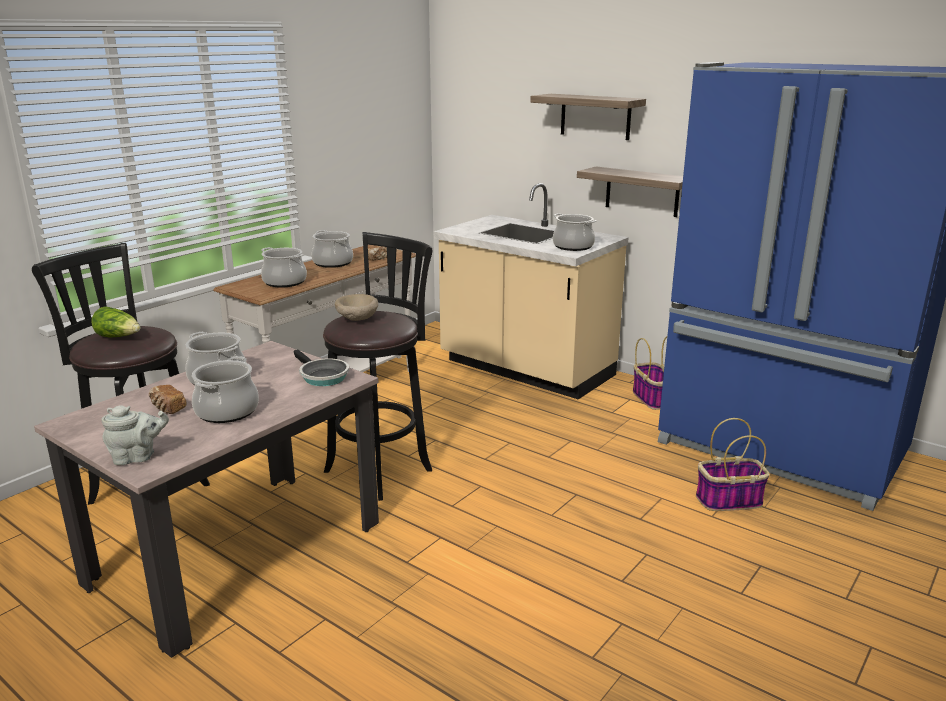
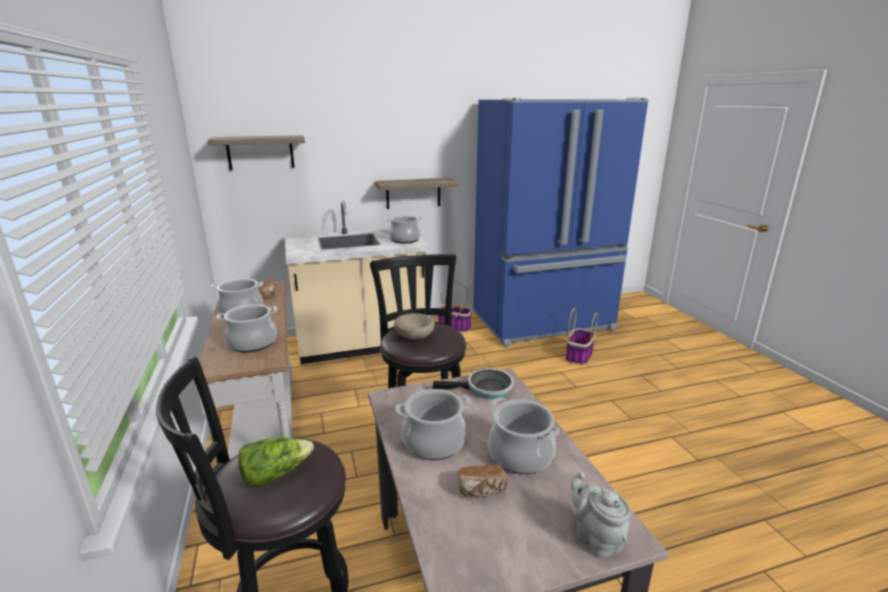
camera: 55 degrees left, 0 degrees up
(137, 457) = (595, 538): grey teapot -> grey teapot turned 45 degrees counterclockwise
(595, 116) = (370, 144): shelf -> shelf (260, 152)

